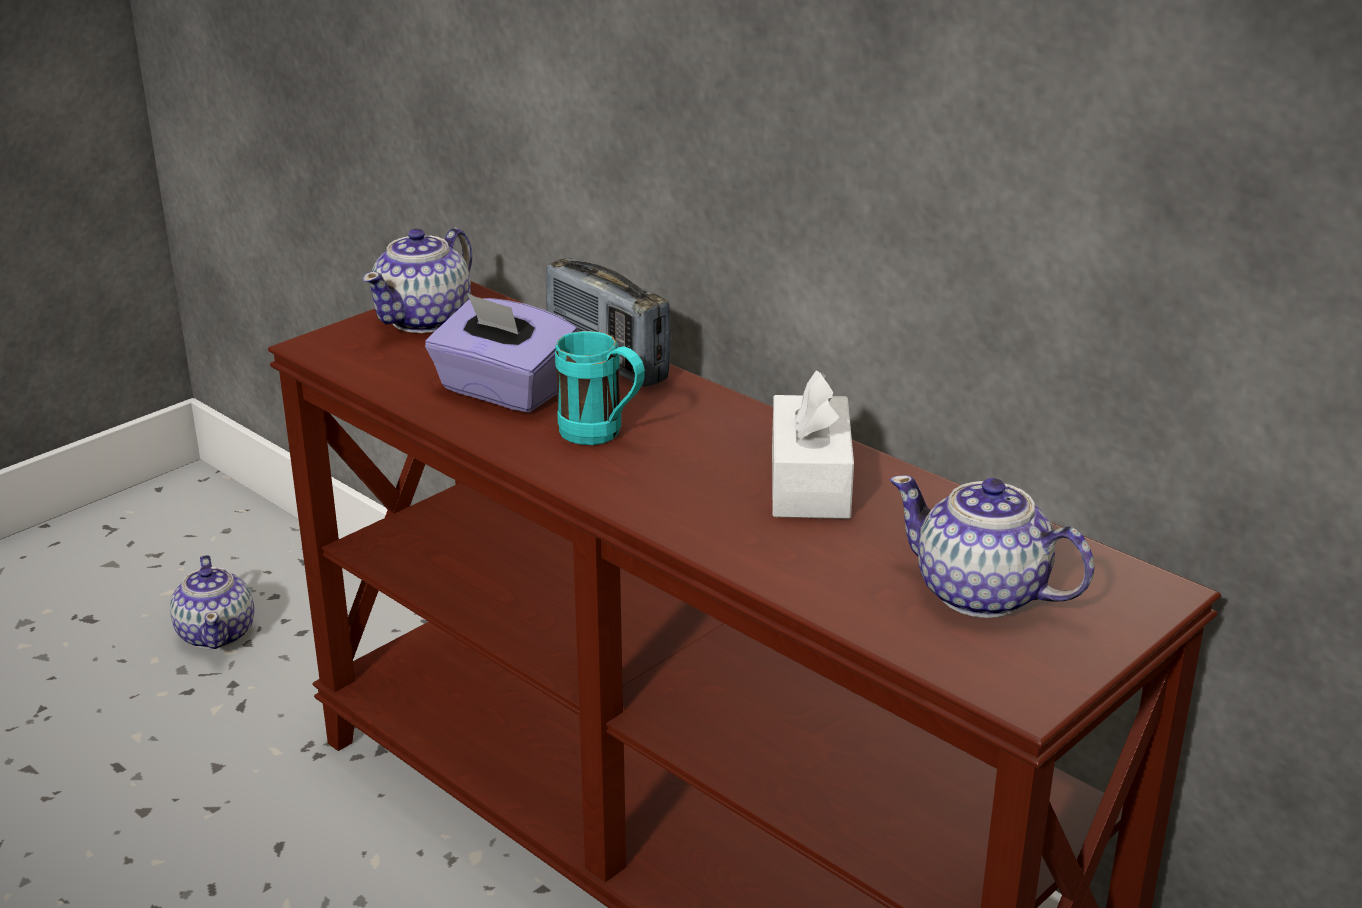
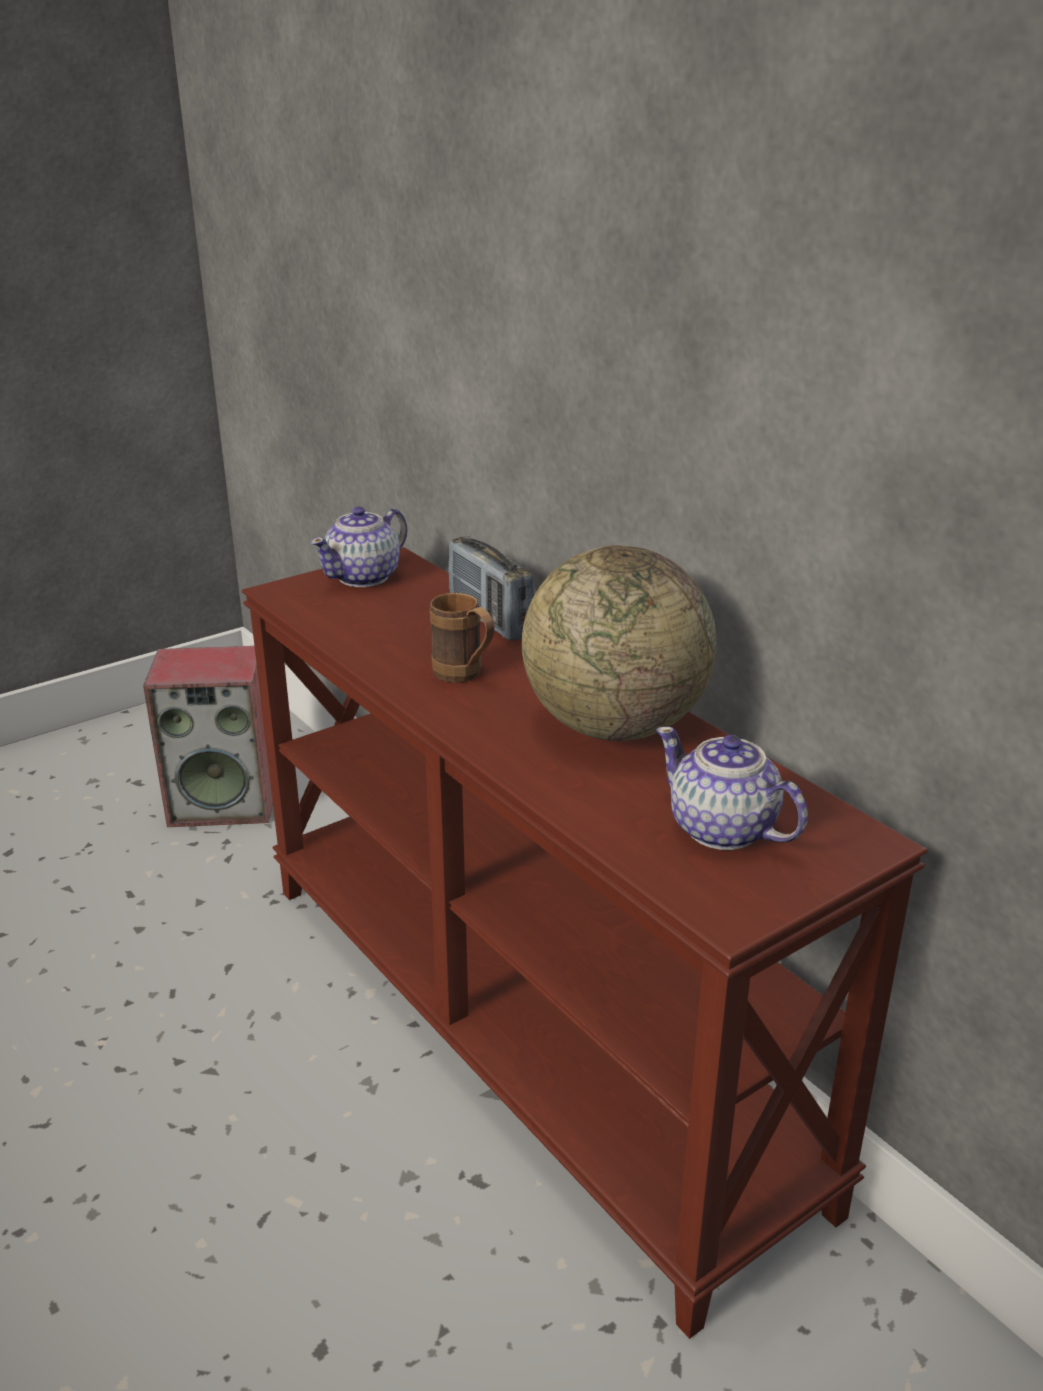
camera: 10 degrees right, 0 degrees up
(217, 633) = (225, 802): teapot -> speaker
(503, 391) = (402, 635): purple tissue box -> none
(602, 435) = (465, 676): turquoise mug -> brown mug
(809, 482) = (614, 726): white tissue box -> globe

